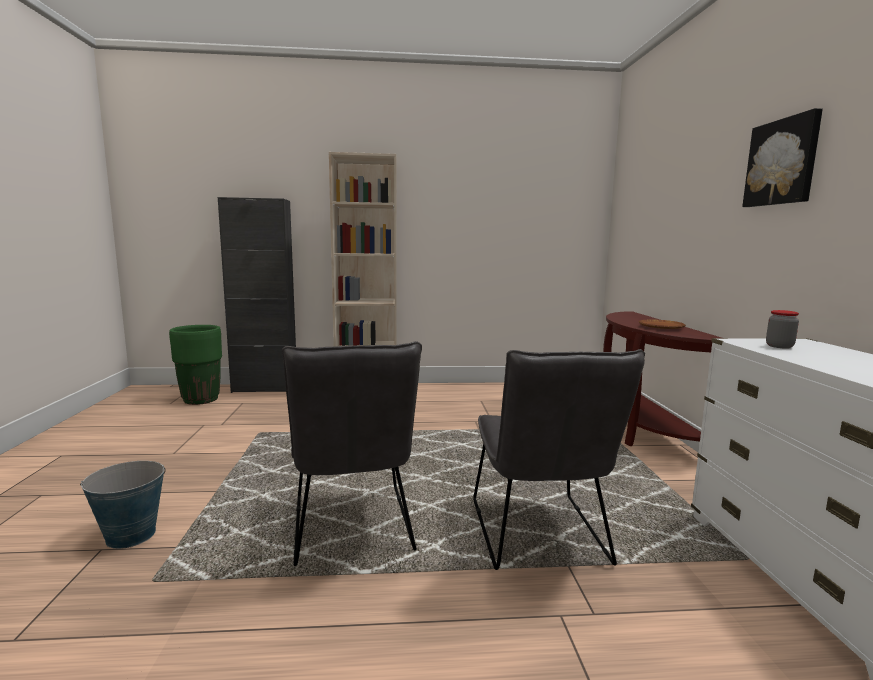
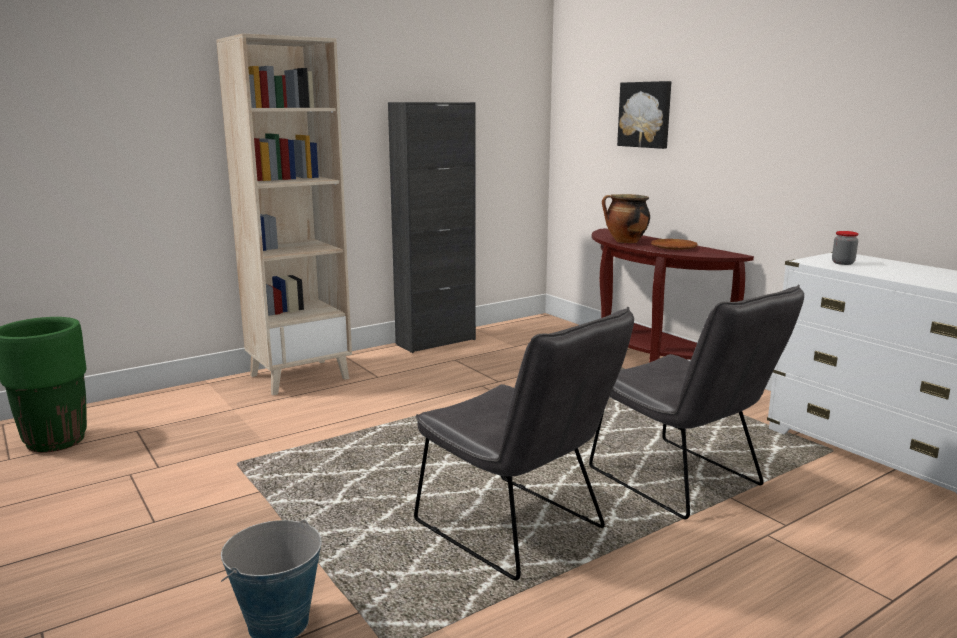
camera: 30 degrees left, 5 degrees up
(265, 388) = (136, 403): black cabinet -> black cabinet (436, 342)
(625, 320) = (625, 242): none -> cooking pot
(783, 162) = (799, 84): picture -> picture (645, 114)

